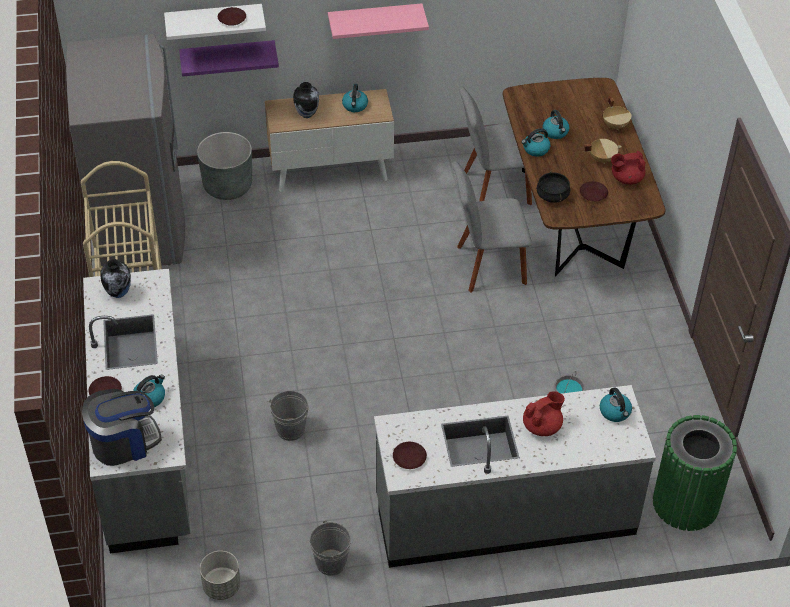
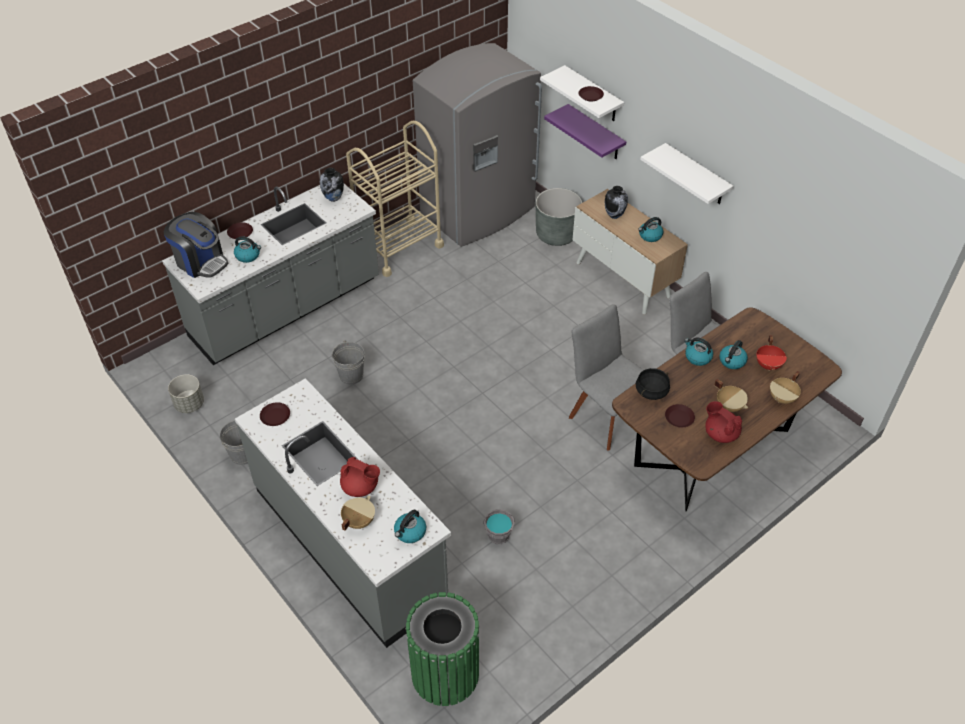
camera: 60 degrees right, 0 degrees up
(375, 19) = (696, 175): pink shelf -> white shelf
(575, 114) = (768, 365): none -> red cooking pot
(580, 443) = (358, 521): none -> beige cooking pot

